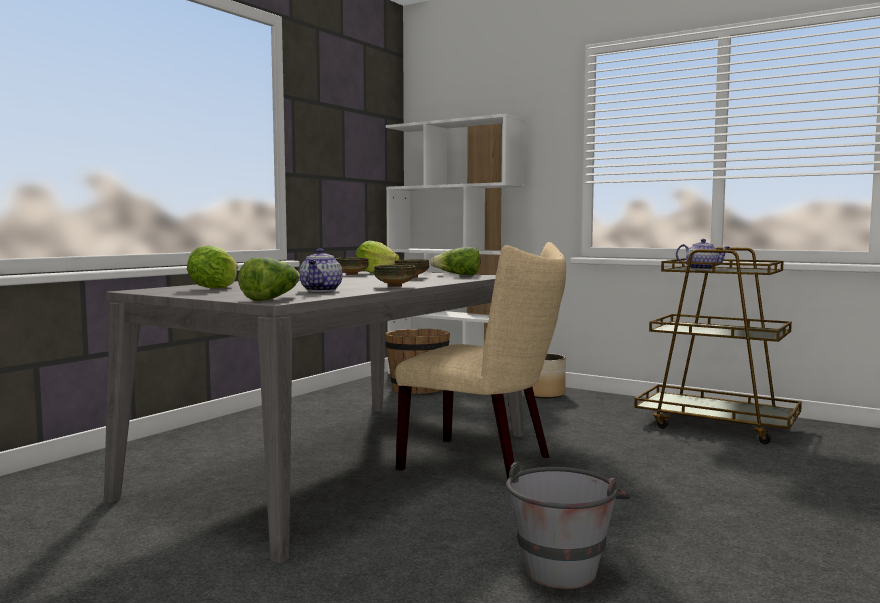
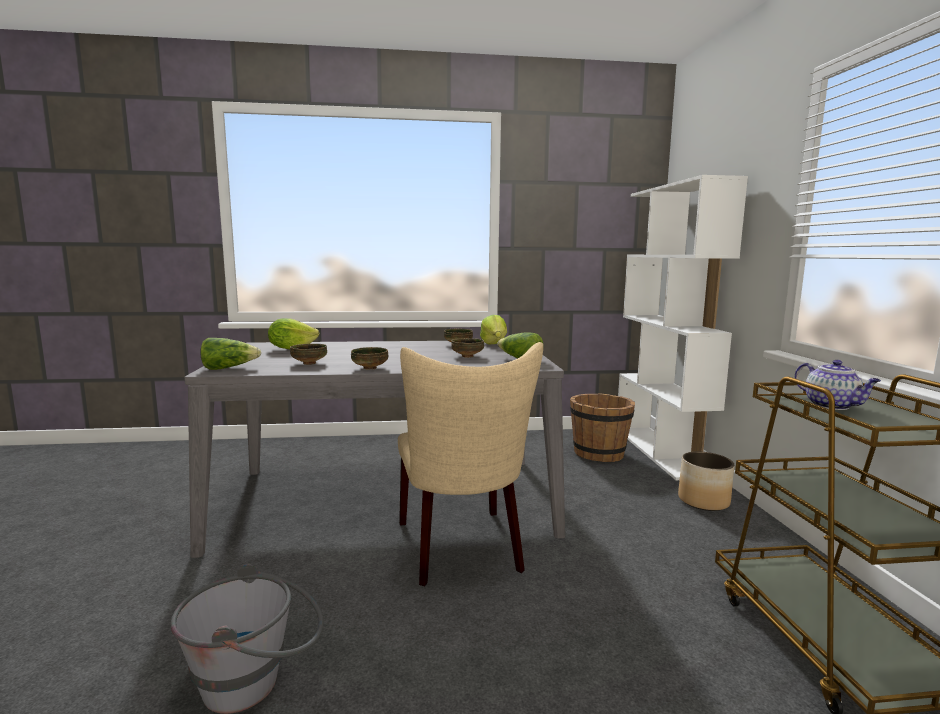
camera: 50 degrees right, 5 degrees up
(321, 290) = (309, 363): teapot -> bowl

